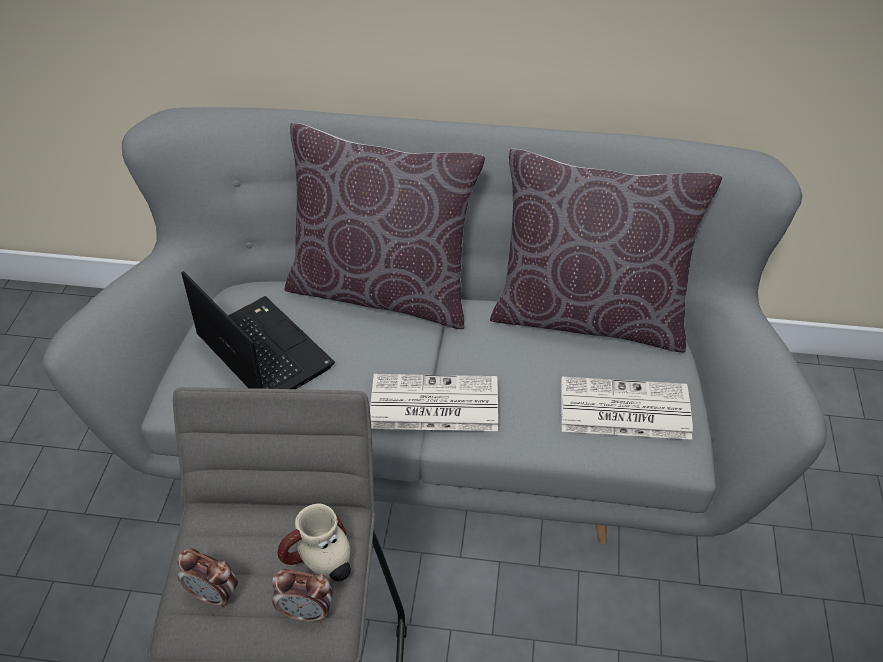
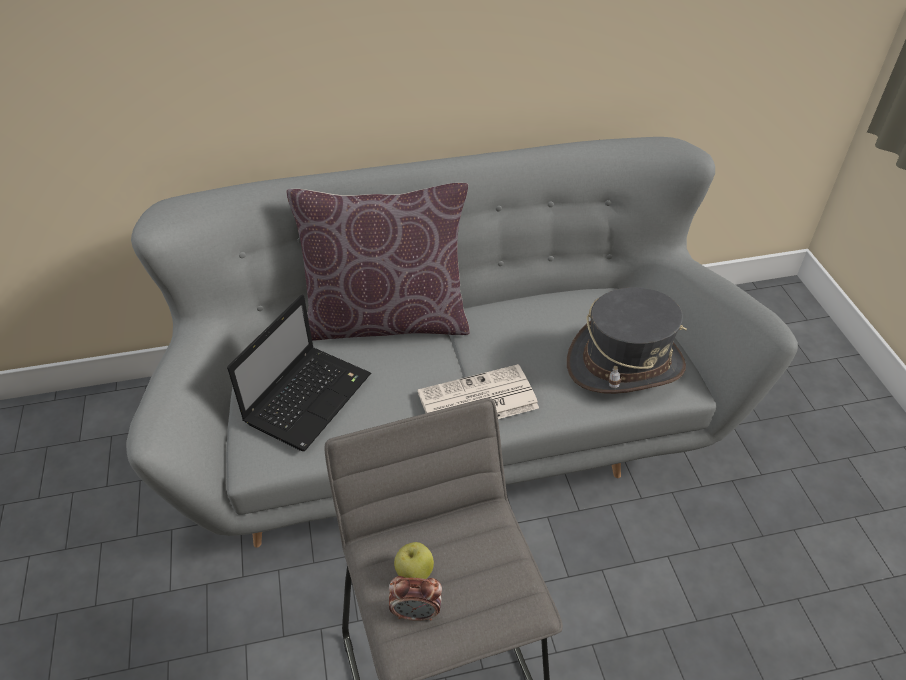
camera: 20 degrees left, 0 degrees up
(233, 554) = (414, 572): none -> apple
(261, 351) = (309, 396): laptop -> laptop turned 90 degrees clockwise
(306, 612) = (502, 600): alarm clock -> none
(319, 563) = (490, 556): mug -> none
(589, 316) = (562, 298): brown pillow -> none
(623, 410) = (625, 364): newspaper -> grey hat

